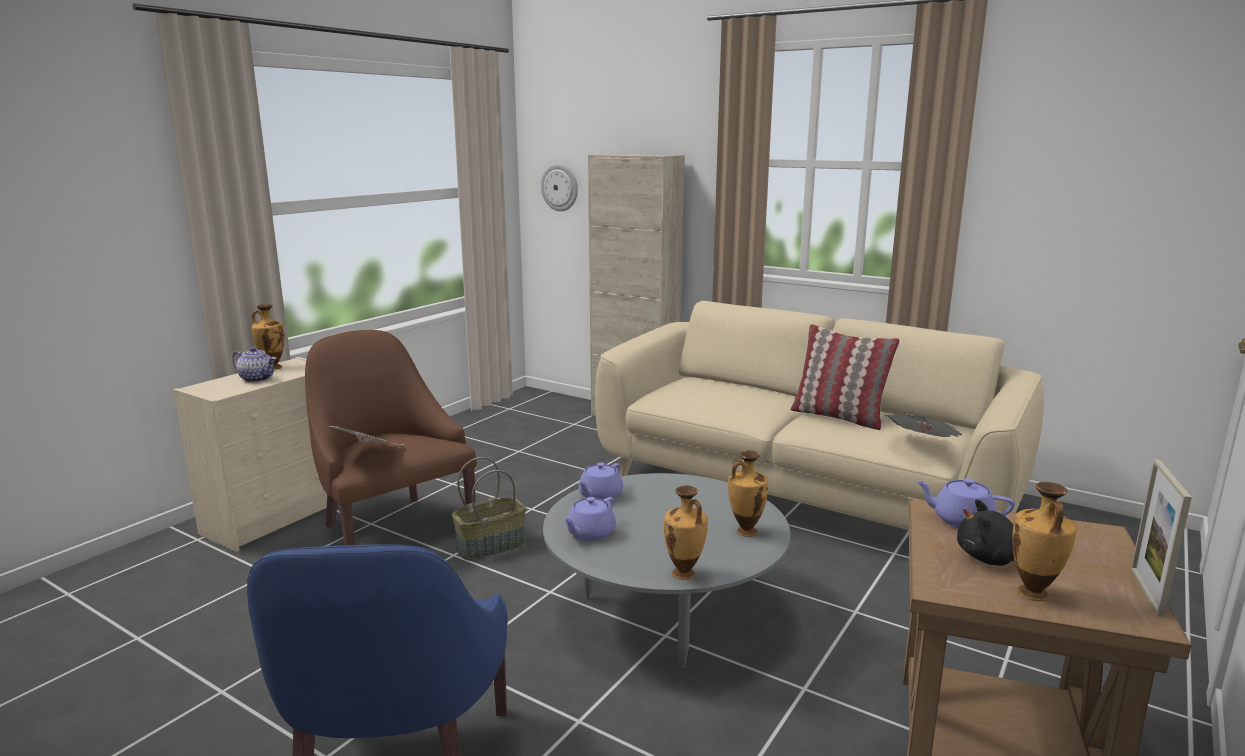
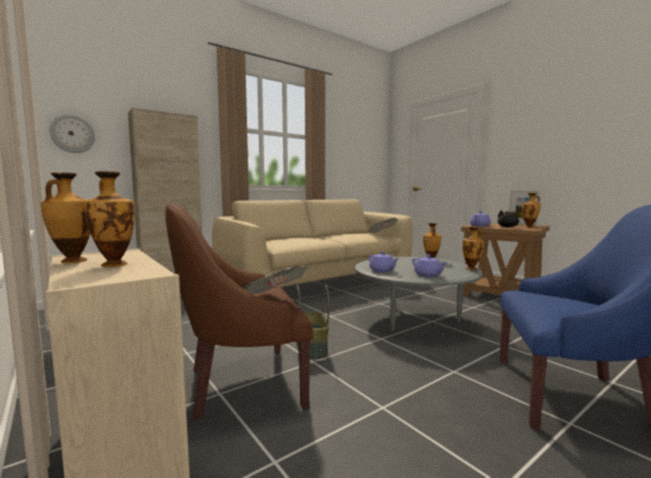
camera: 70 degrees left, 10 degrees down
(257, 379) = (114, 264): teapot -> vase
(838, 417) = (342, 235): pillow -> none

